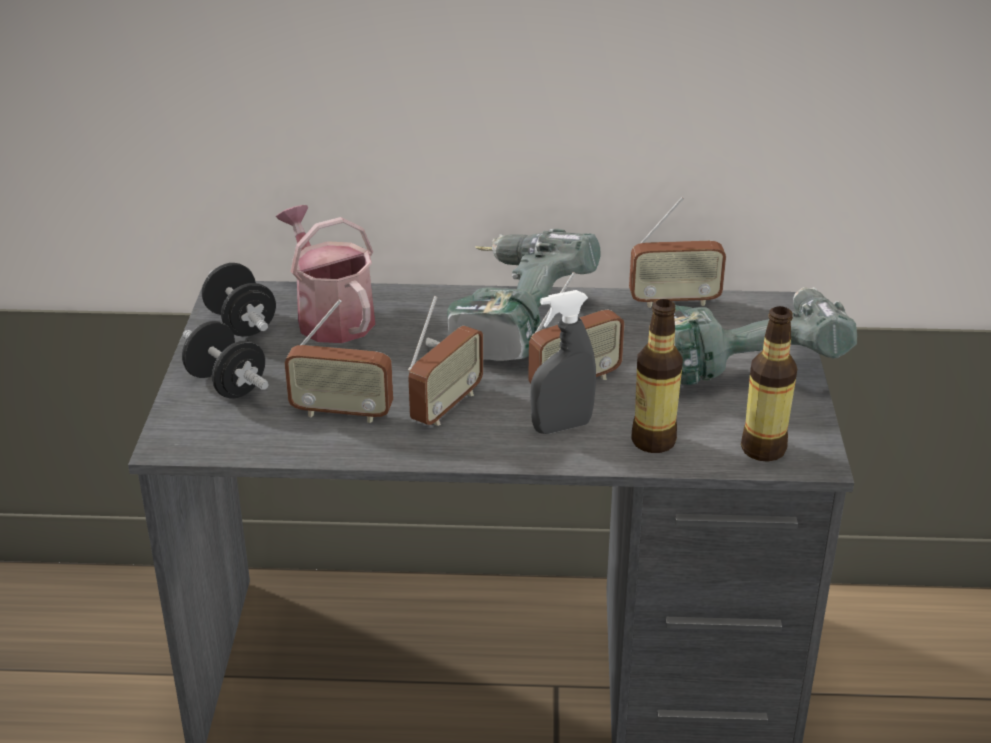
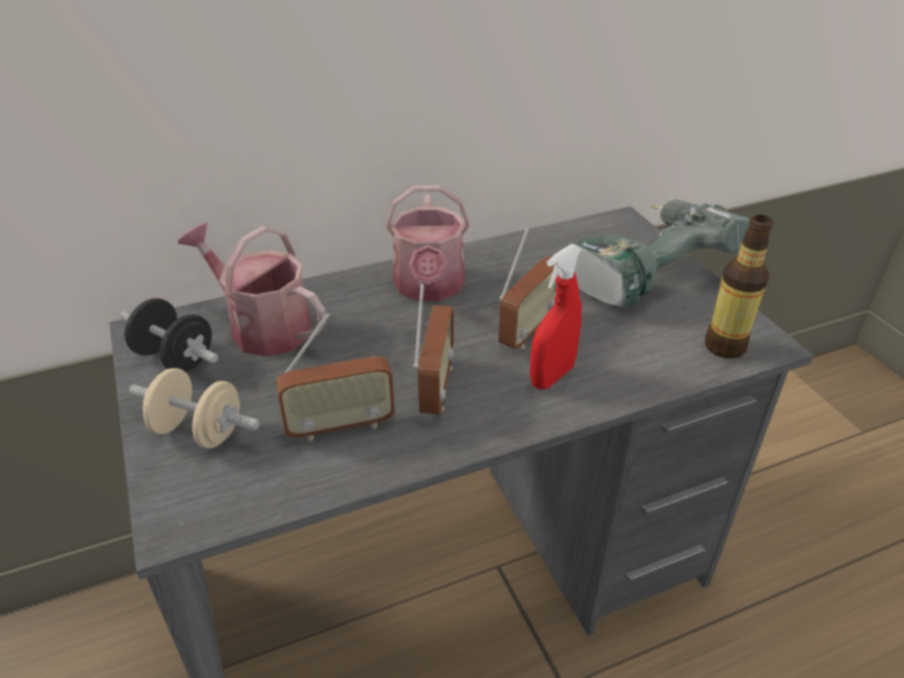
camera: 25 degrees left, 5 degrees up
(226, 384) = (199, 431): black dumbbell -> beige dumbbell
(509, 321) = (429, 288): power drill -> watering can
(561, 426) = (552, 376): grey spray bottle -> red spray bottle
(653, 441) = (637, 366): bottle -> none
(674, 301) = (547, 236): radio -> none

